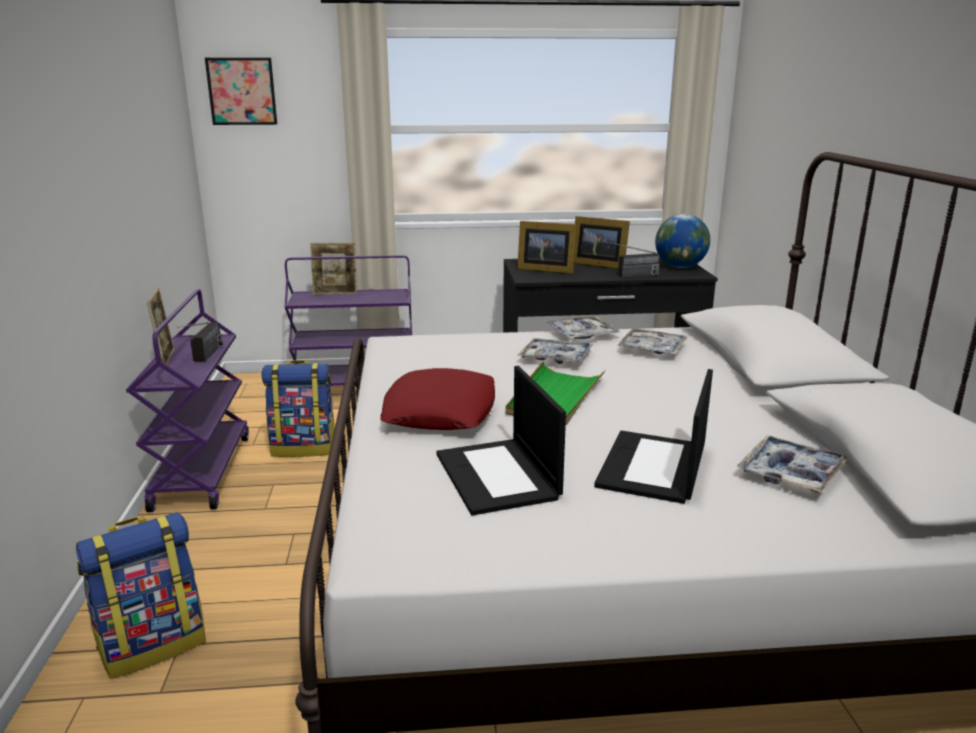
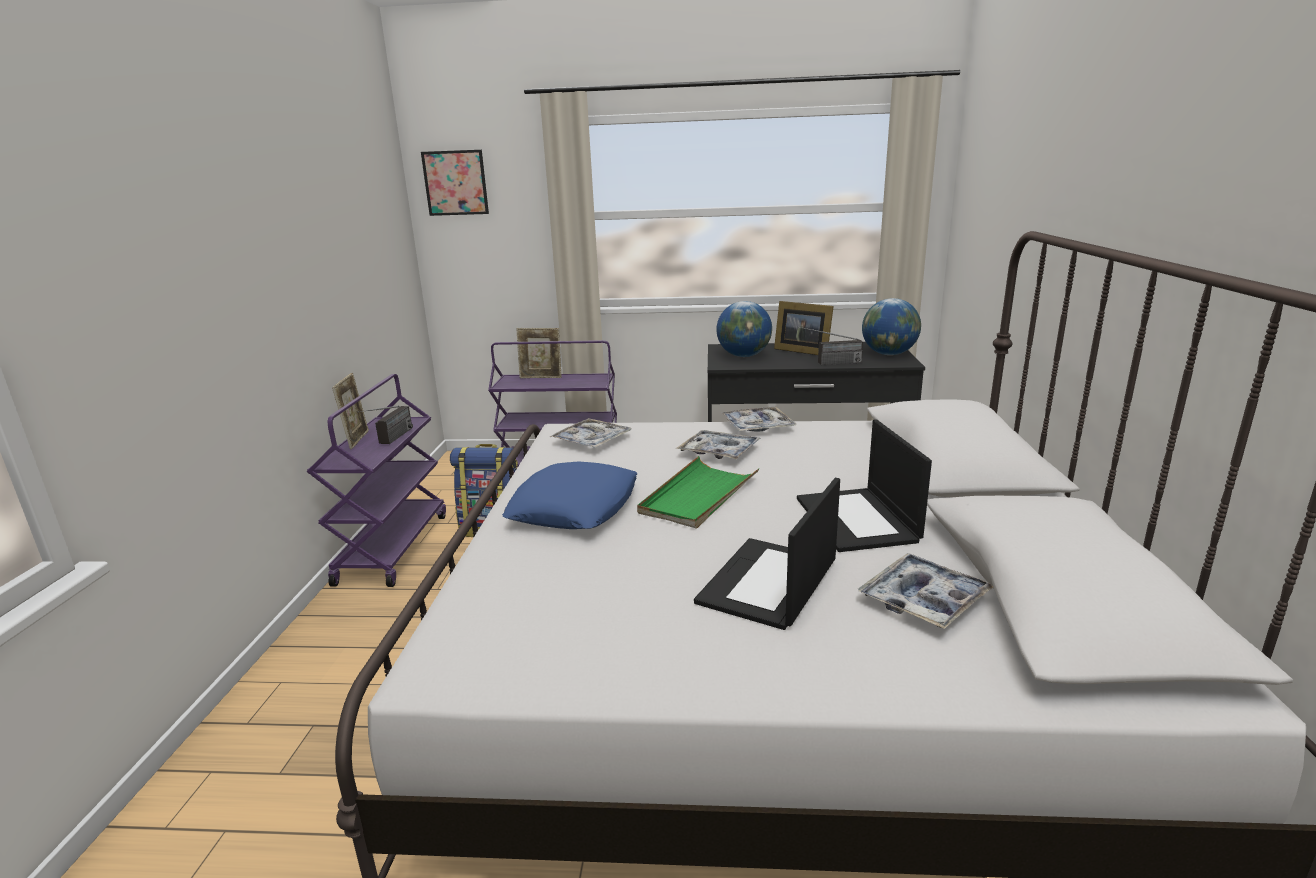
camera: 10 degrees right, 0 degrees up
(153, 644) = (290, 722): backpack -> none
(441, 411) = (574, 507): red pillow -> blue pillow
(498, 476) = (598, 584): laptop -> laptop (858, 520)
(544, 269) = (744, 356): picture frame -> globe
(652, 349) = (826, 445): tray -> tray (592, 441)

